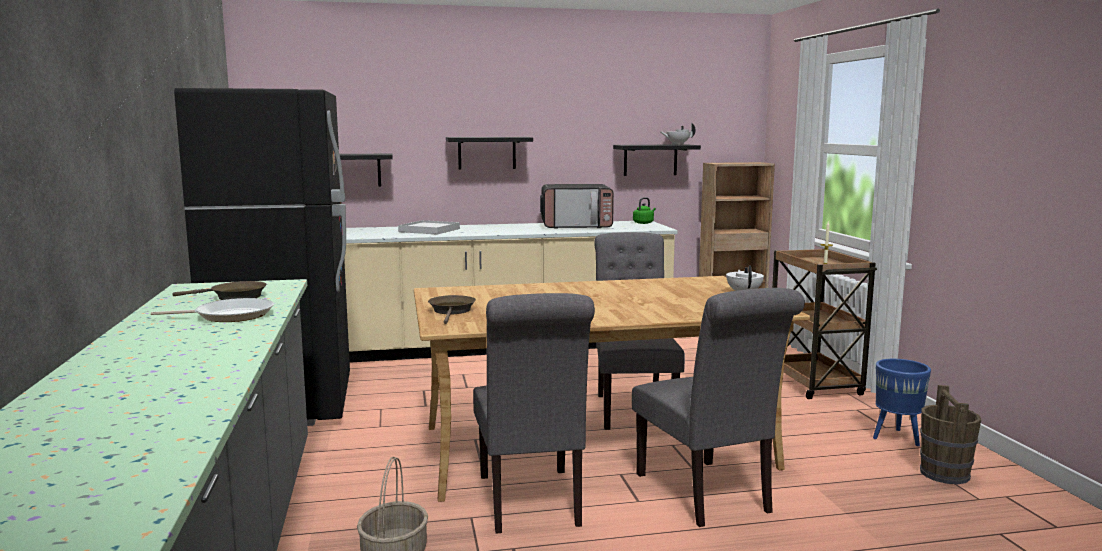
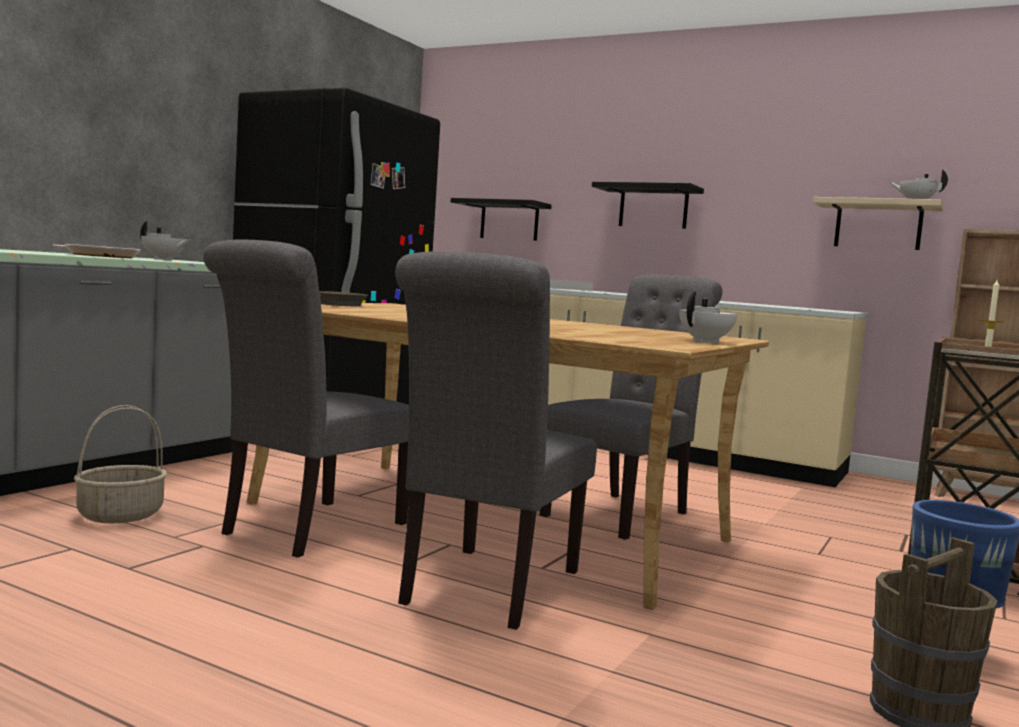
camera: 40 degrees right, 5 degrees down
(234, 297) = (163, 259): brown frying pan -> white teapot
(576, 226) = (734, 302): microwave -> none
(644, 223) = (841, 310): green kettle -> none
(650, 160) = (878, 225): black shelf -> beige shelf

